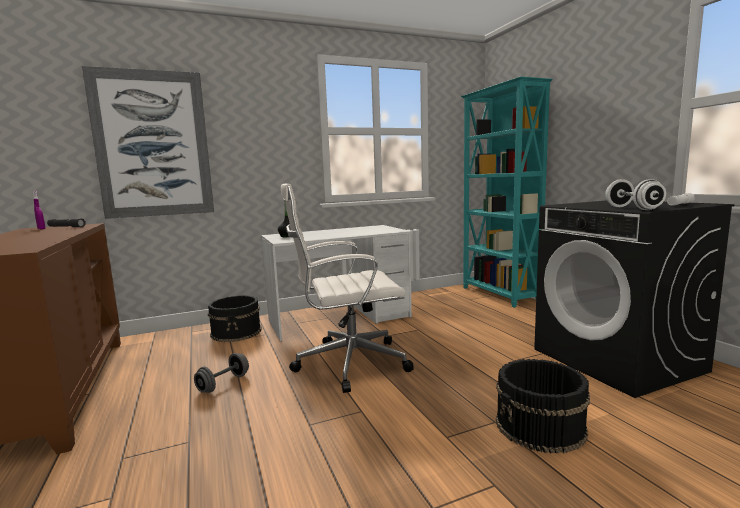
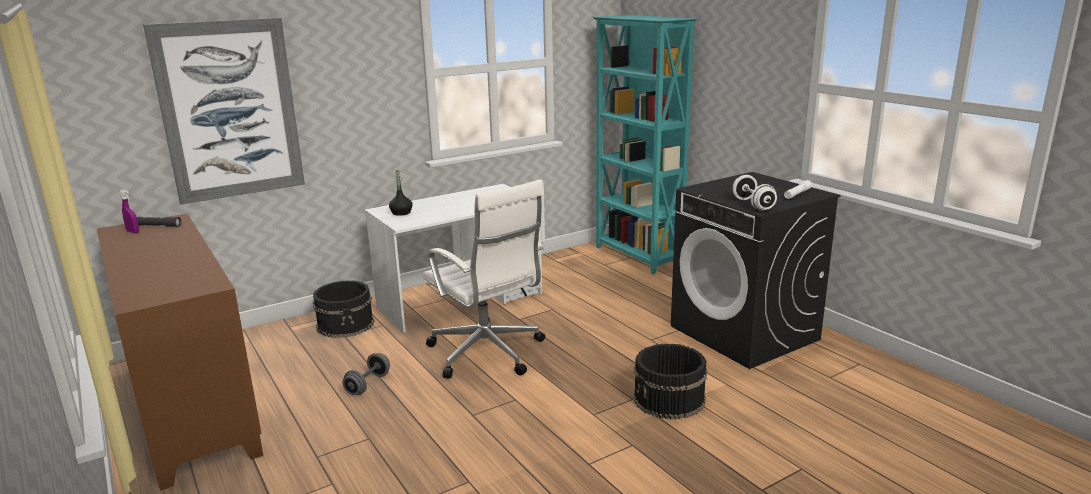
camera: 10 degrees left, 10 degrees up
(348, 363) = (487, 353): white office chair -> white office chair turned 105 degrees counterclockwise

